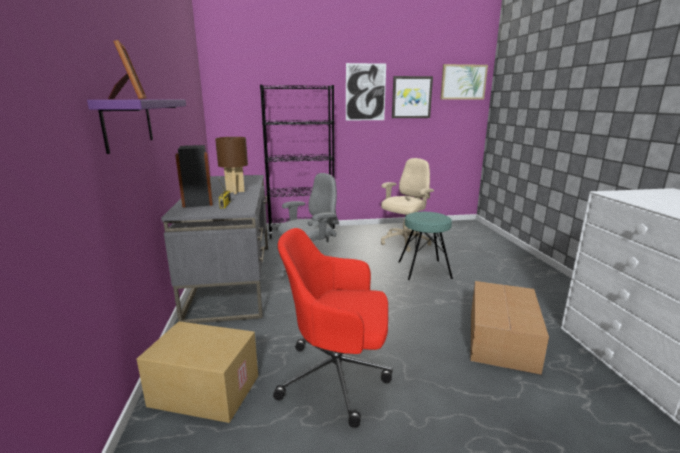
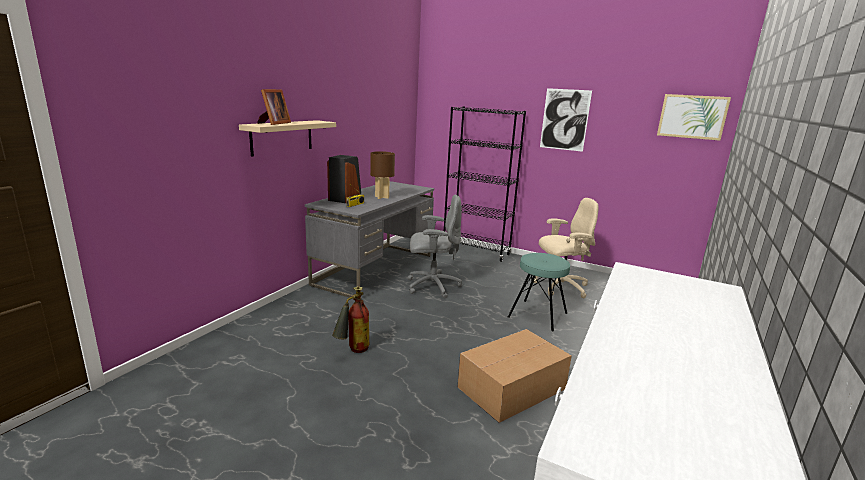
camera: 35 degrees right, 0 degrees up
(128, 123) = (282, 137): purple shelf -> beige shelf
(203, 392) = (276, 325): cardboard box -> none
(337, 377) = (353, 352): red office chair -> fire extinguisher
(411, 97) = (619, 129): picture -> none

